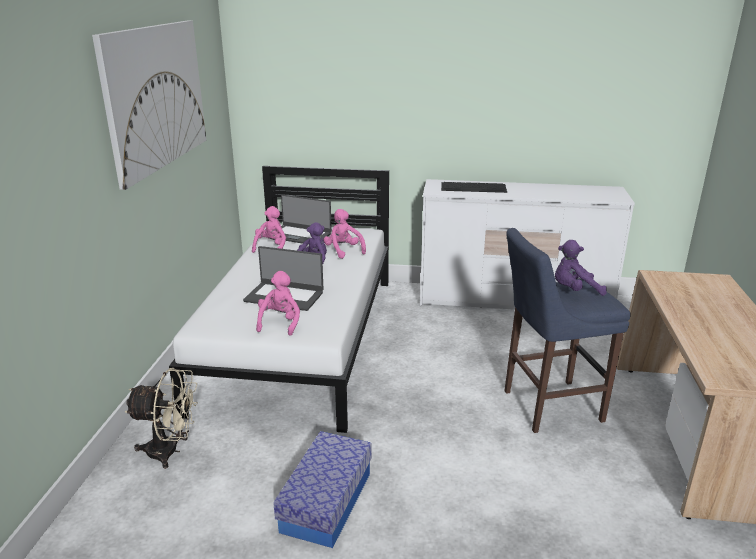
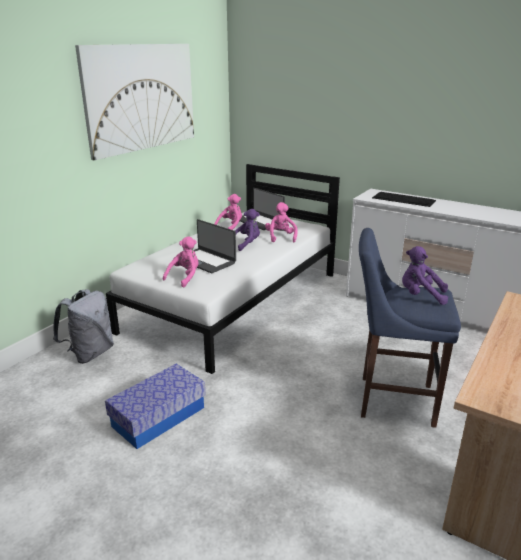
camera: 25 degrees right, 0 degrees up
(170, 451) = (90, 353): beige fan -> grey backpack

